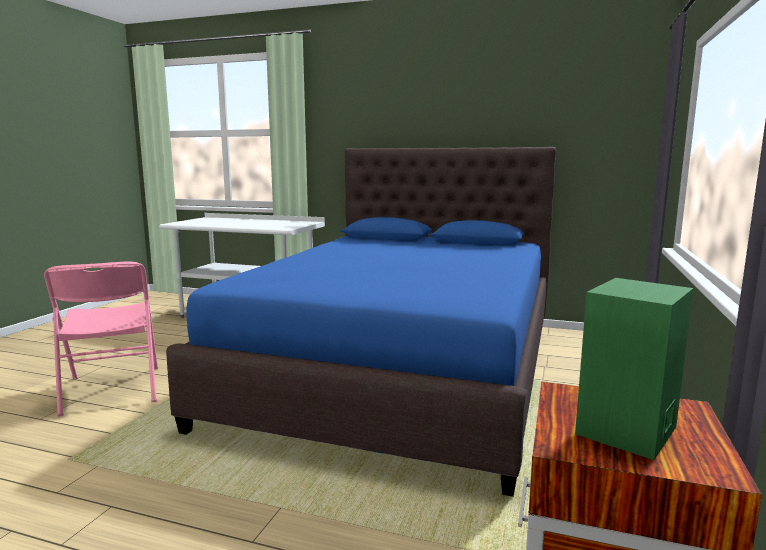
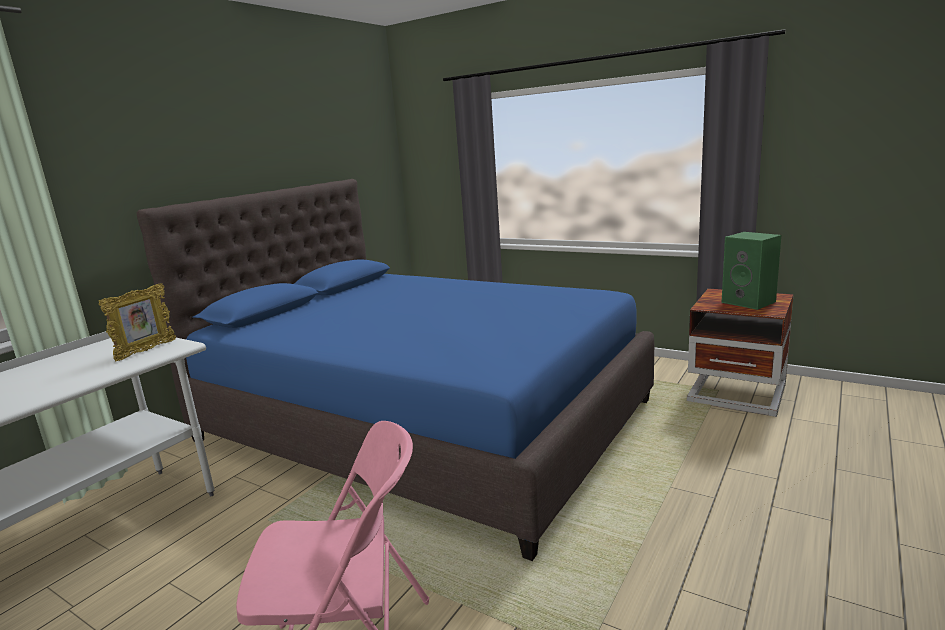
camera: 75 degrees left, 5 degrees up
(281, 226) = (146, 351): none -> picture frame

